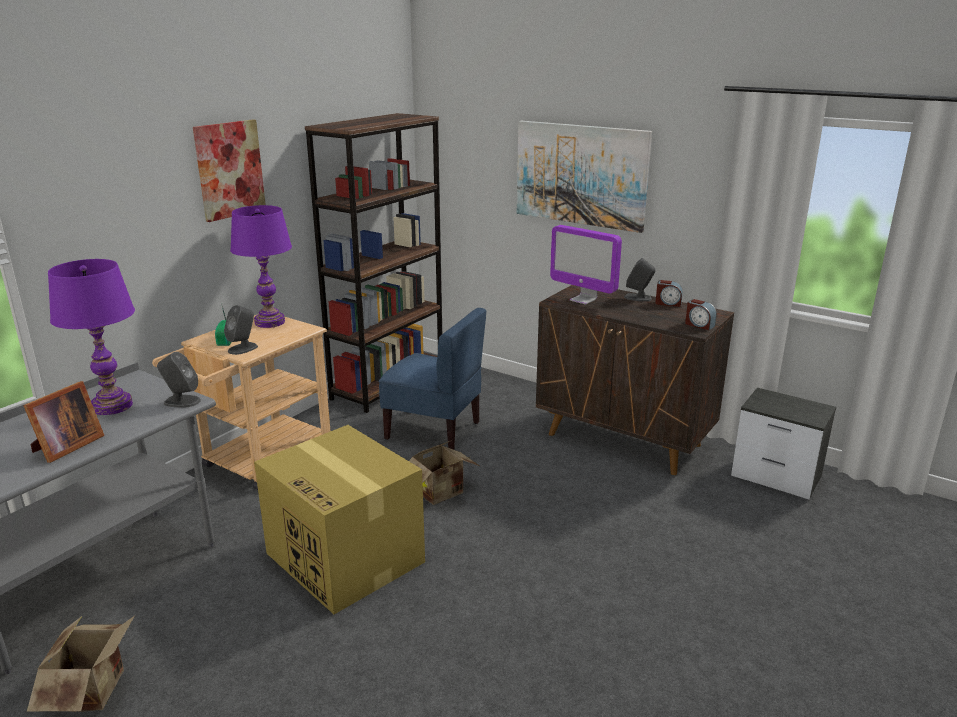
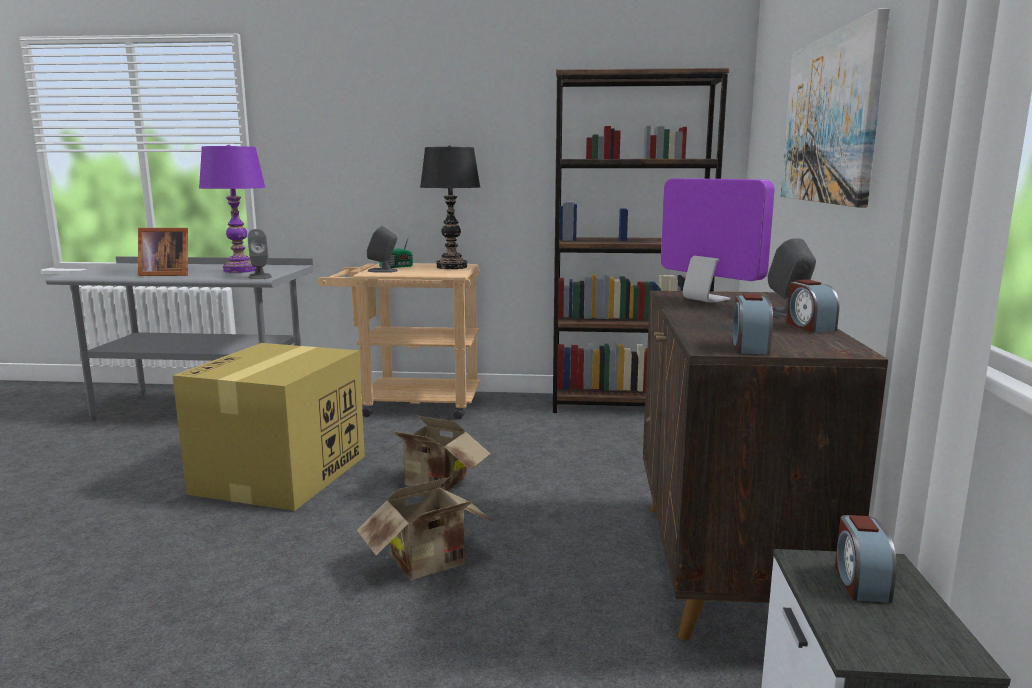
camera: 60 degrees right, 10 degrees down
(95, 689) = (74, 446): cardboard box -> cardboard box (431, 564)
(229, 169) = (456, 112): picture -> none
(270, 322) = (452, 267): purple table lamp -> black table lamp
(434, 430) = (563, 447): blue chair -> none
(583, 300) = (706, 299): monitor -> monitor turned 135 degrees clockwise
(774, 402) = (860, 582): none -> alarm clock

